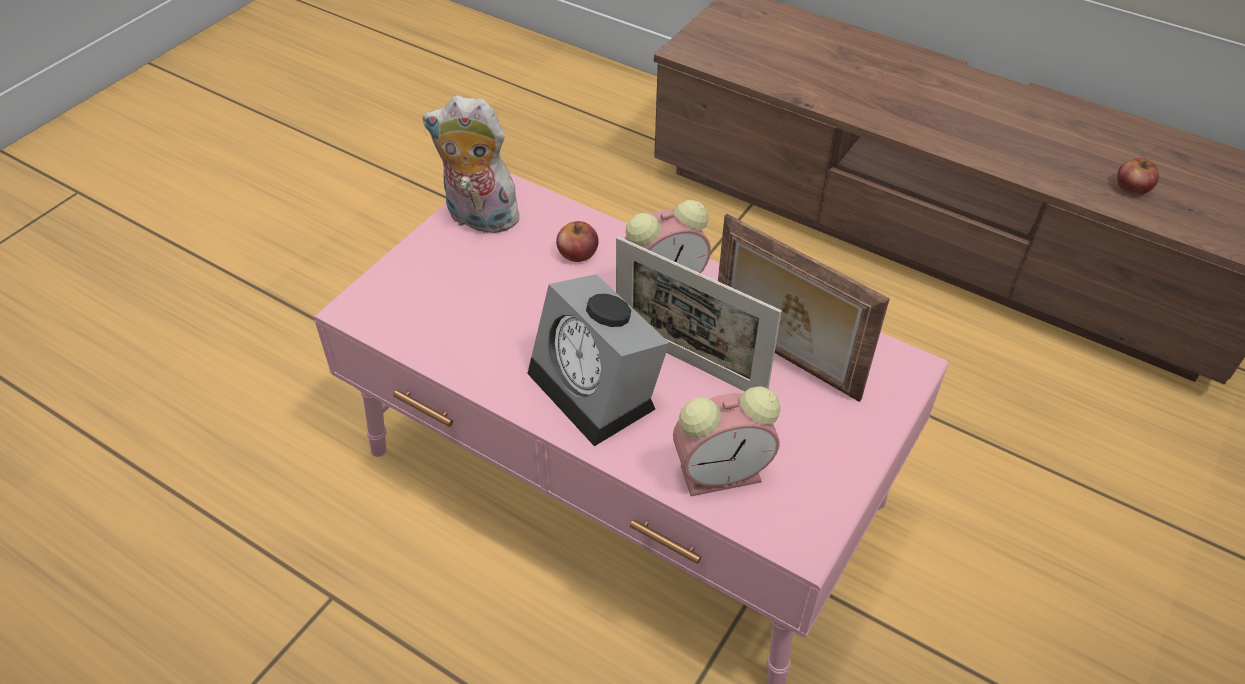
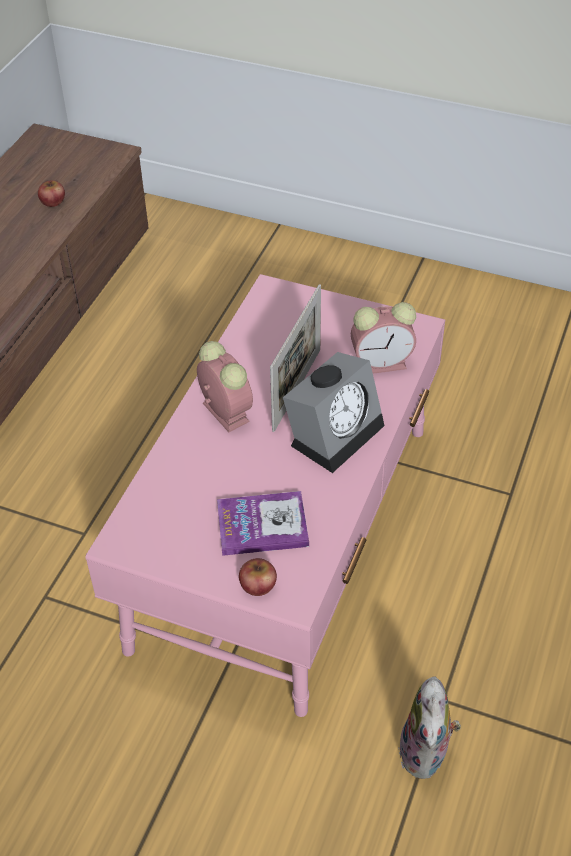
camera: 100 degrees left, 0 degrees up
(471, 296) = (262, 525): none -> book
(478, 219) = (166, 543): plush toy -> plush toy (426, 754)
(577, 252) = (196, 468): apple -> apple (258, 584)
(723, 472) = (383, 363): alarm clock -> alarm clock turned 105 degrees clockwise
(783, 359) = (280, 344): picture frame -> none

